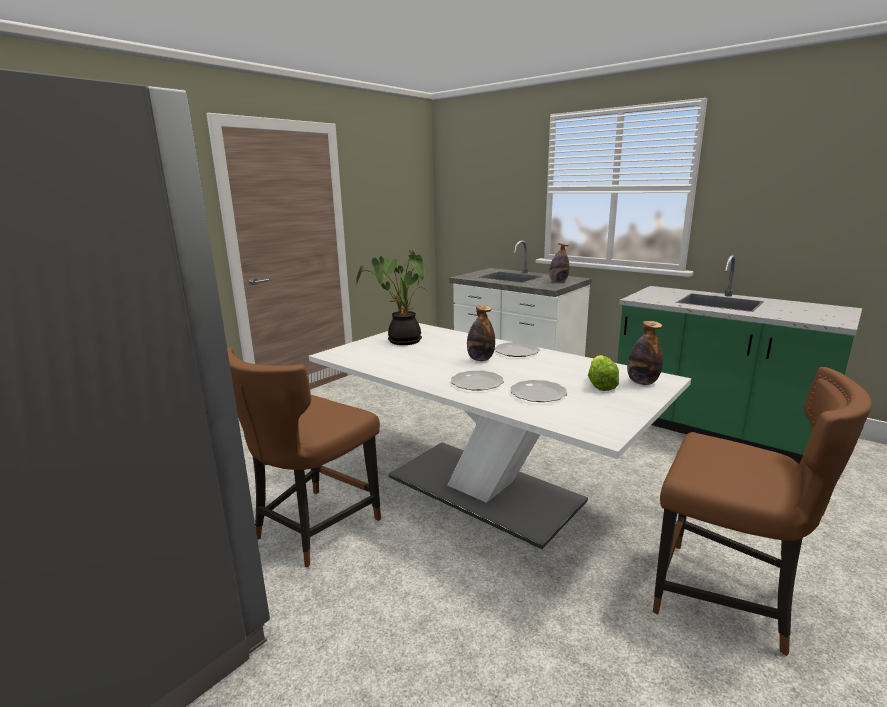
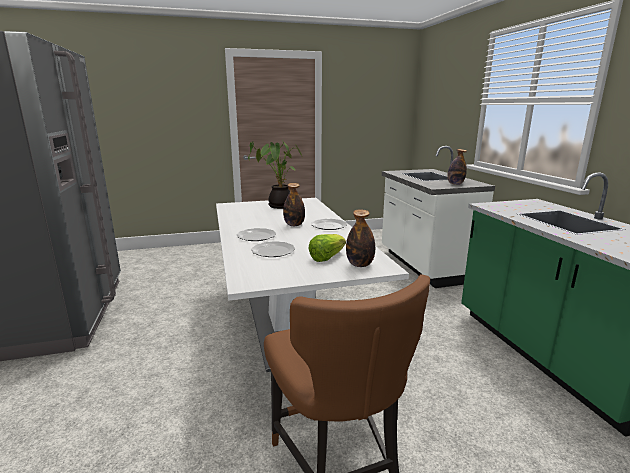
camera: 35 degrees right, 0 degrees up
(313, 528) = (178, 308): brown chair -> none

